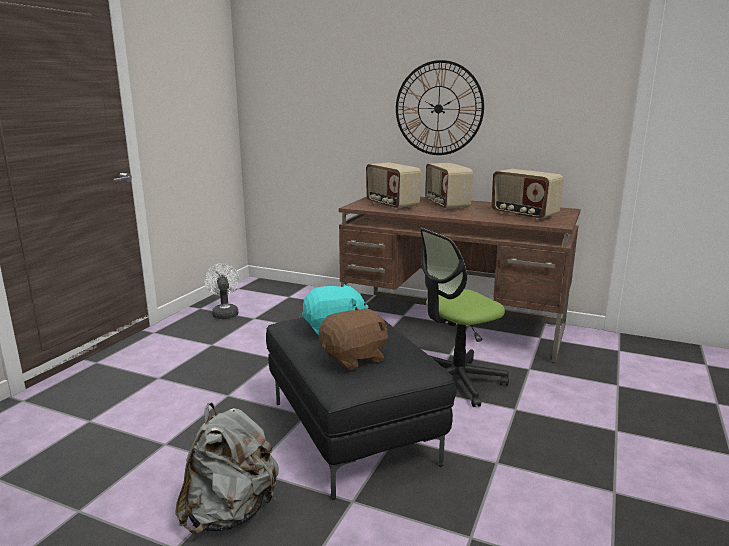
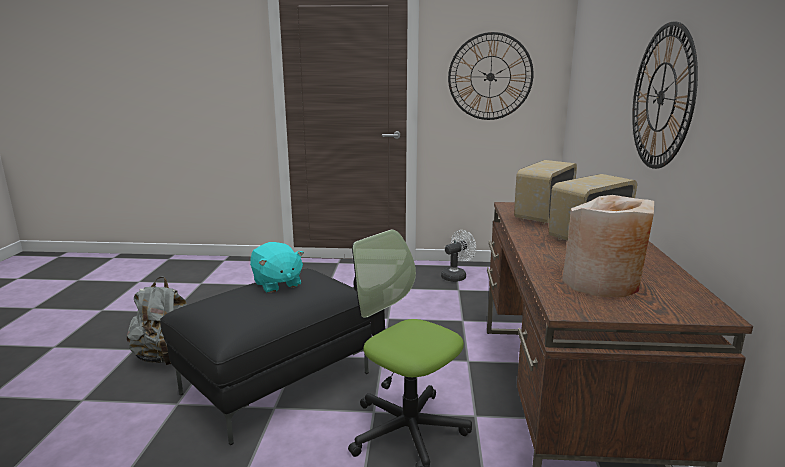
camera: 70 degrees right, 0 degrees up
(189, 102) = (490, 77): none -> wall clock
(354, 358) = (219, 301): brown plush toy -> none
(523, 215) = (601, 282): radio -> beige vase

